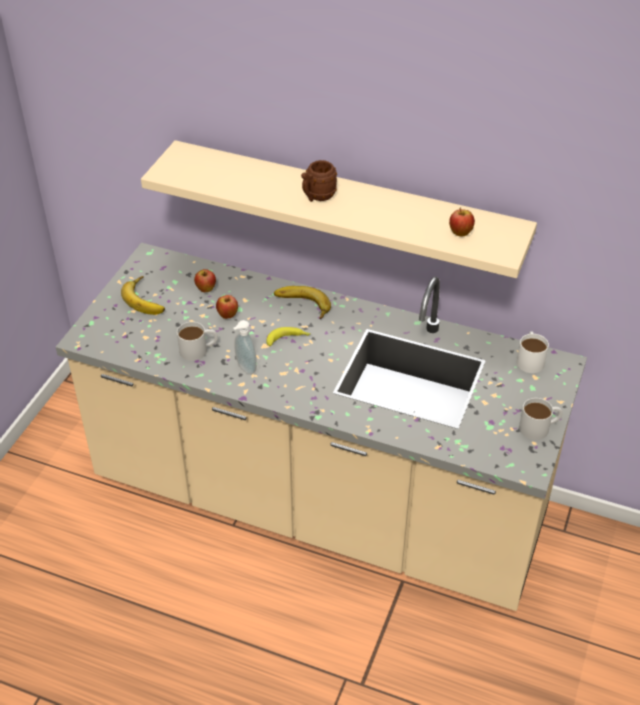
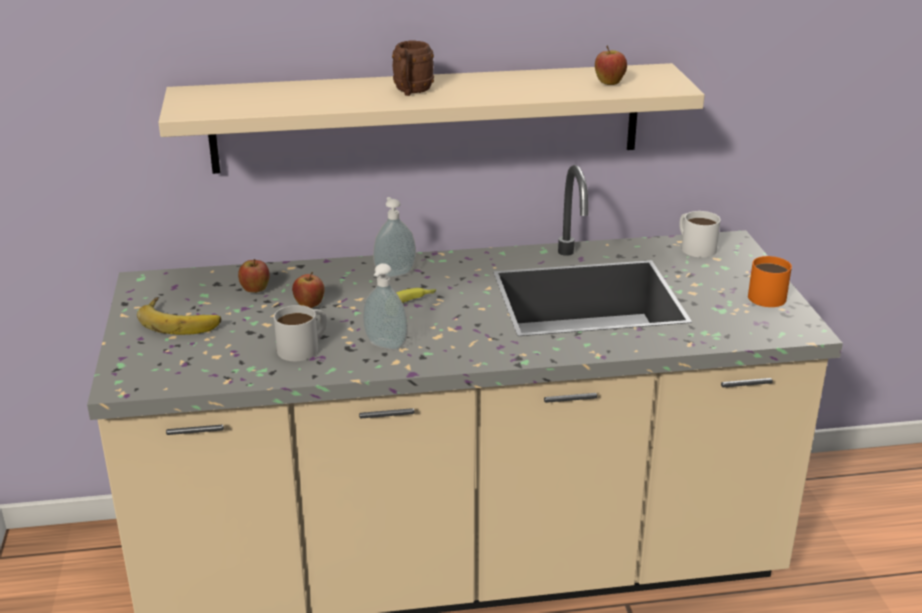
camera: 30 degrees left, 15 degrees down
(301, 306) = (394, 273): banana -> soap dispenser
(539, 427) = (771, 295): white mug -> orange mug

